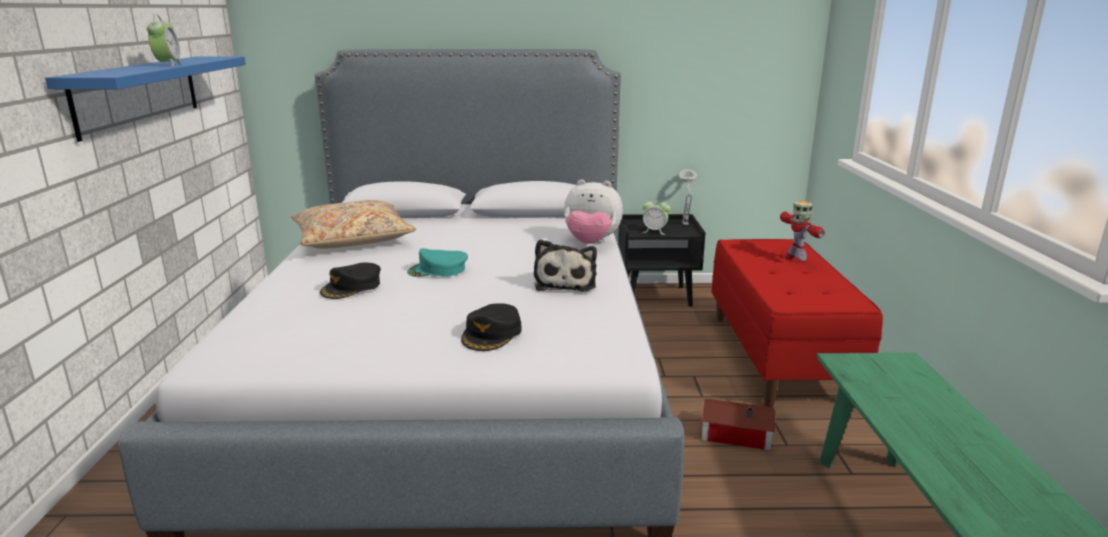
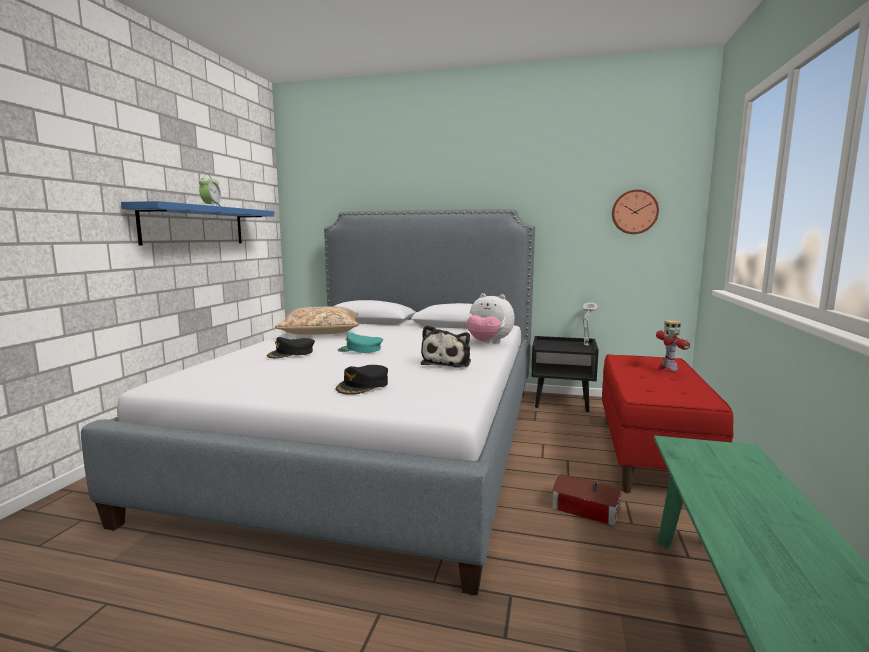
camera: 15 degrees right, 10 degrees down
(654, 231) = (557, 347): alarm clock -> none
(741, 53) = (634, 212): none -> wall clock

